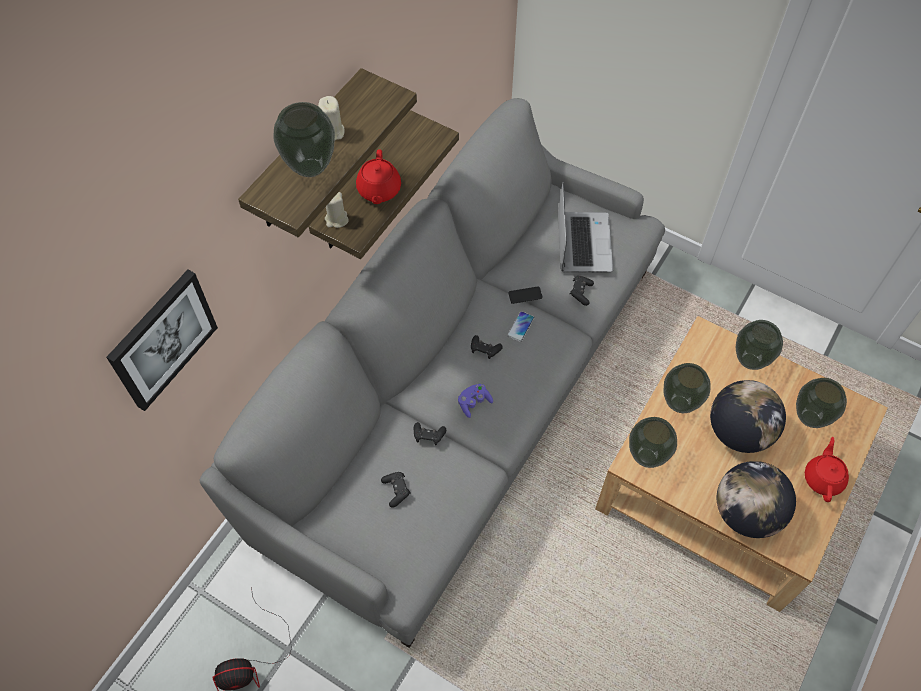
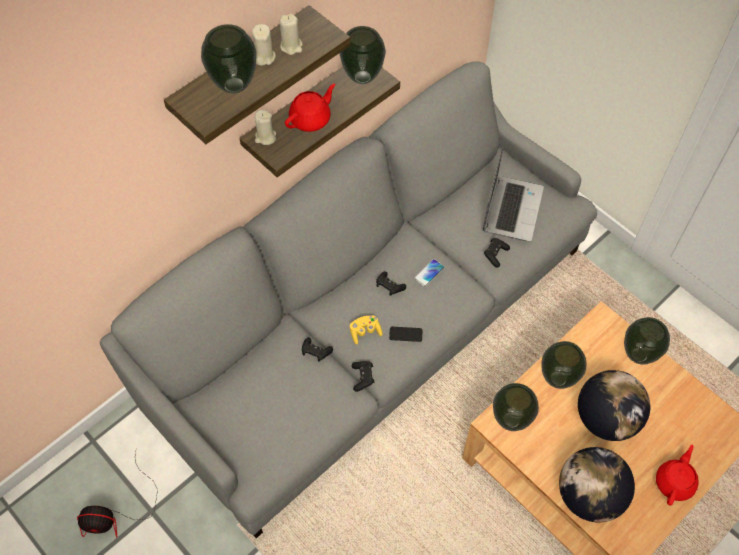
camera: 15 degrees right, 0 degrees up
(162, 339) = (72, 208): picture -> none
(357, 115) = (291, 46): none -> beige candle
(379, 190) = (311, 119): red teapot -> red teapot turned 150 degrees counterclockwise
(396, 490) = (272, 393): black game controller -> black game controller (363, 377)
(474, 403) = (365, 332): purple game controller -> yellow game controller
(525, 295) = (443, 245): phone -> phone (405, 334)
(810, 417) = (680, 422): vase -> vase (363, 77)

